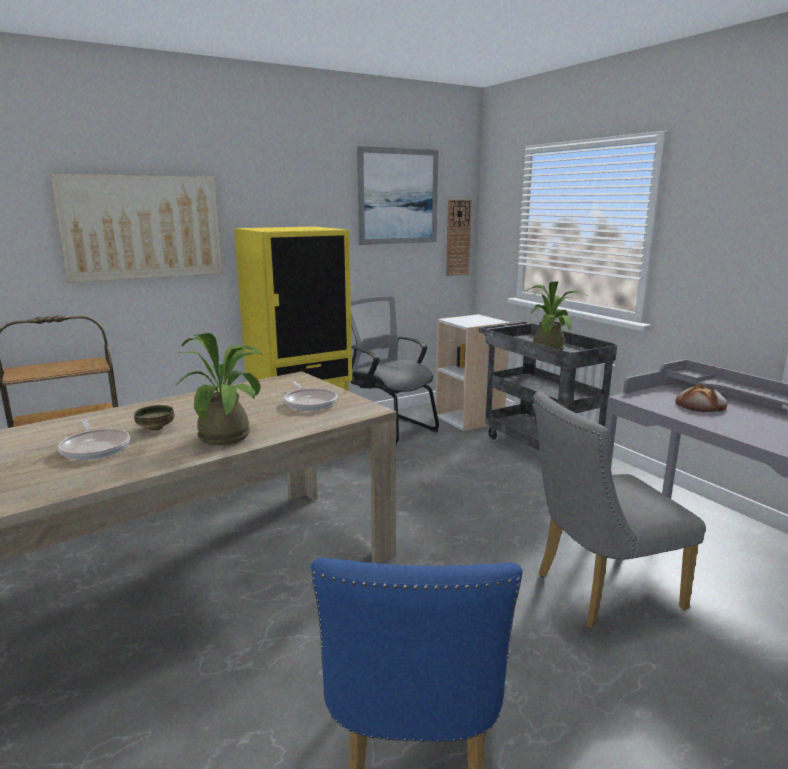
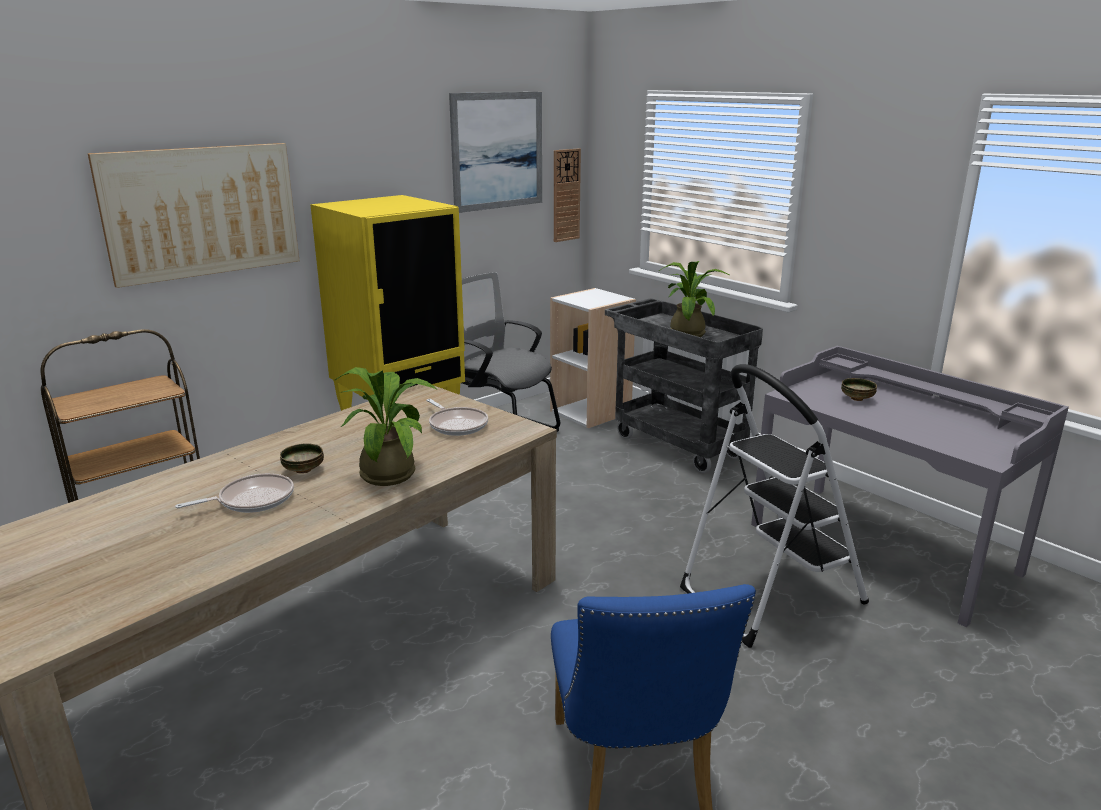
camera: 10 degrees left, 5 degrees up
(95, 448) = (252, 500): frying pan -> frying pan turned 75 degrees counterclockwise
(597, 591) = (767, 596): grey chair -> step ladder
(701, 405) = (857, 399): bread -> bowl

